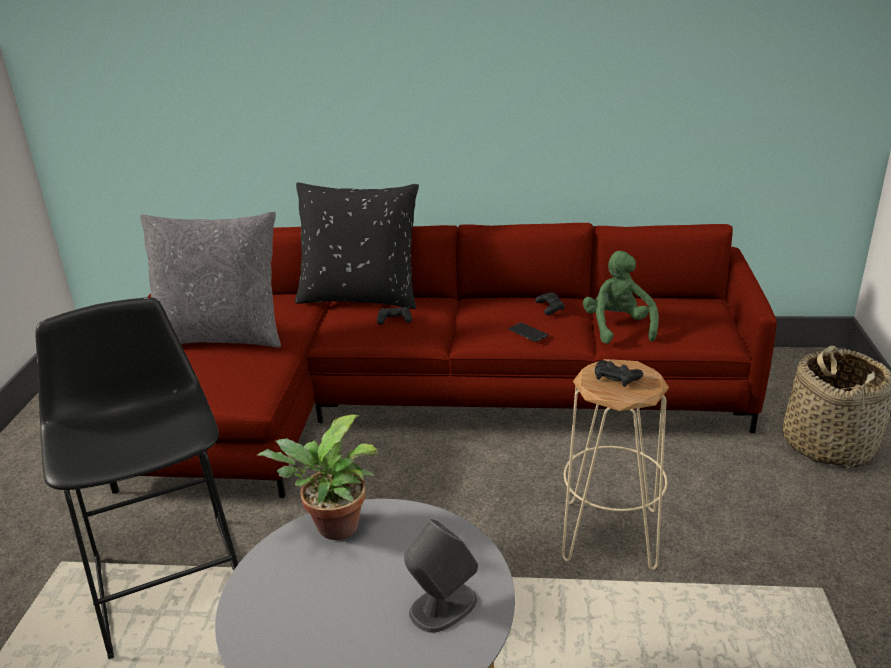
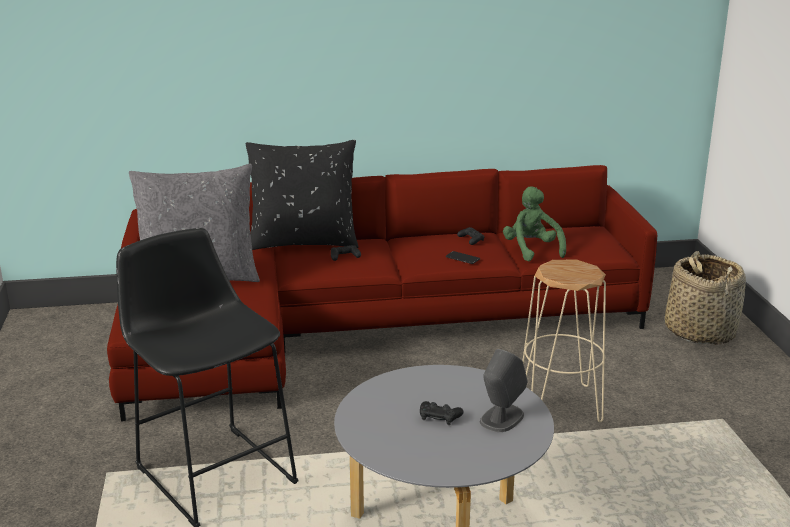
camera: 15 degrees left, 5 degrees down
(333, 529) = (394, 386): potted plant -> none
(616, 378) = (566, 270): black game controller -> black game controller (439, 417)

